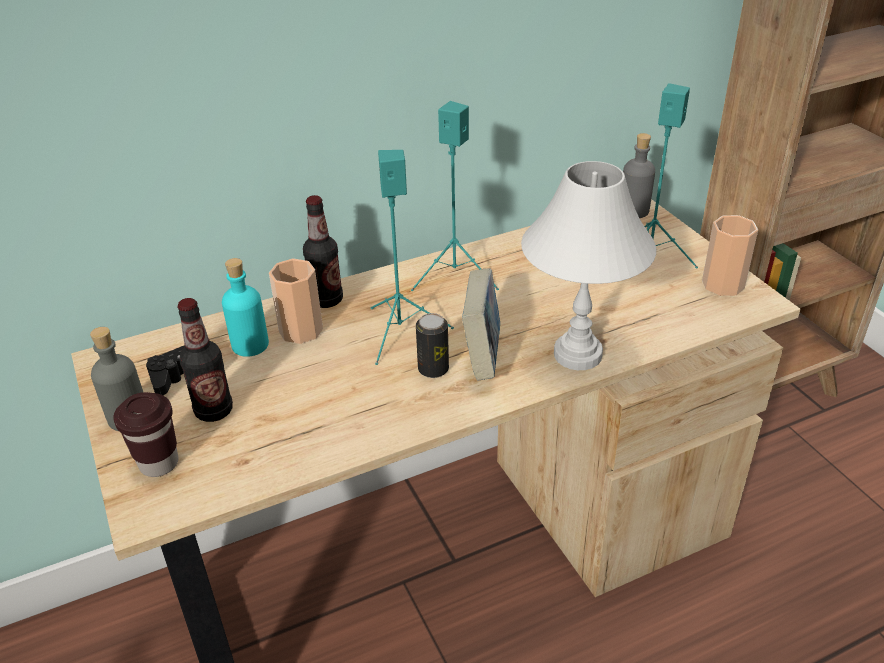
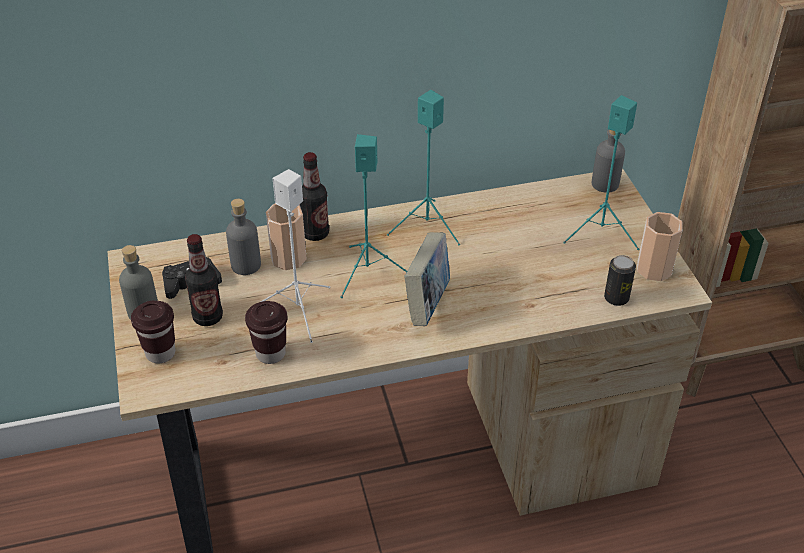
camera: 10 degrees right, 5 degrees up
(250, 345) = (246, 265): turquoise bottle -> grey bottle
(304, 442) = (270, 353): none -> brown cup
(328, 387) = (299, 312): none -> white speaker
(433, 369) = (385, 309): can -> can (616, 298)
(577, 354) = (505, 314): white table lamp -> none

